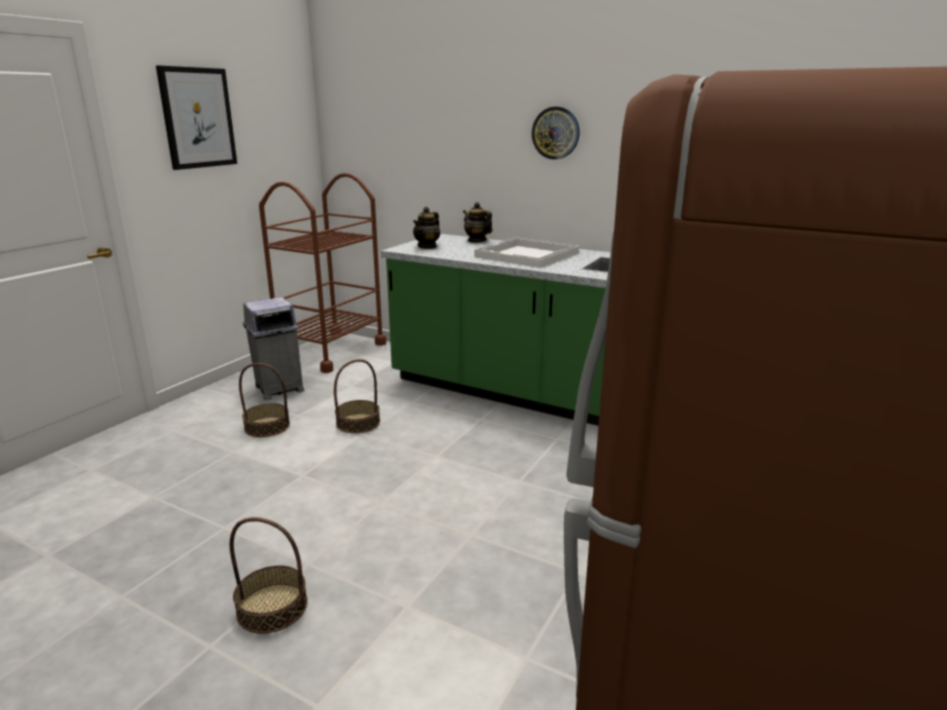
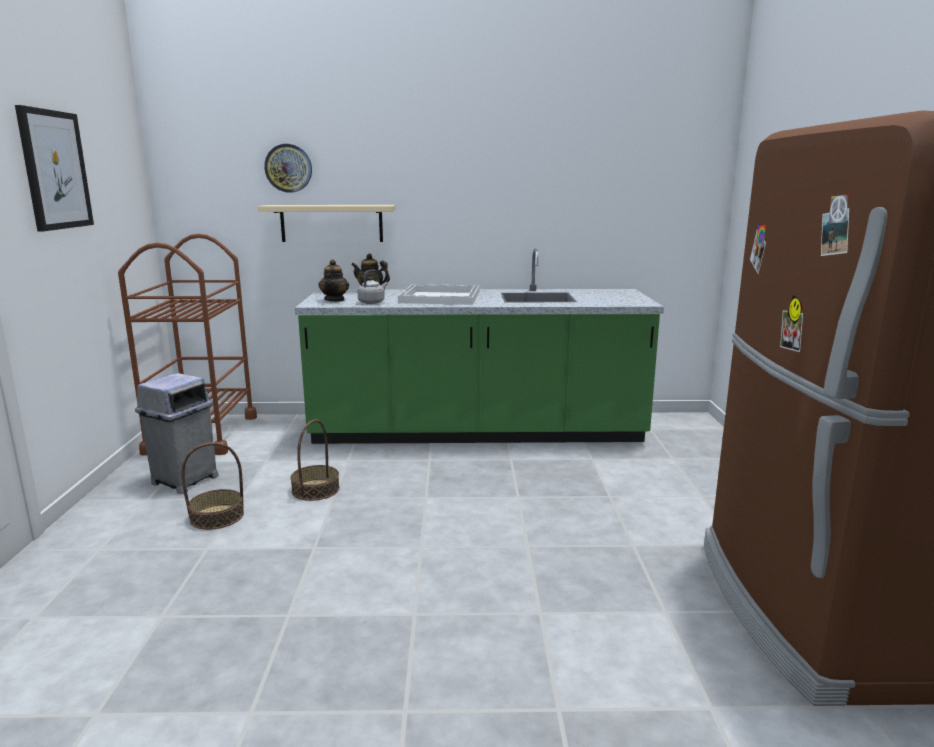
camera: 30 degrees left, 5 degrees down
(272, 607) = (425, 658): basket -> none
(453, 169) = (331, 223): none -> beige shelf
(453, 253) = (372, 302): none -> grey kettle
(555, 133) = (440, 185): wall clock -> wall clock (288, 168)

